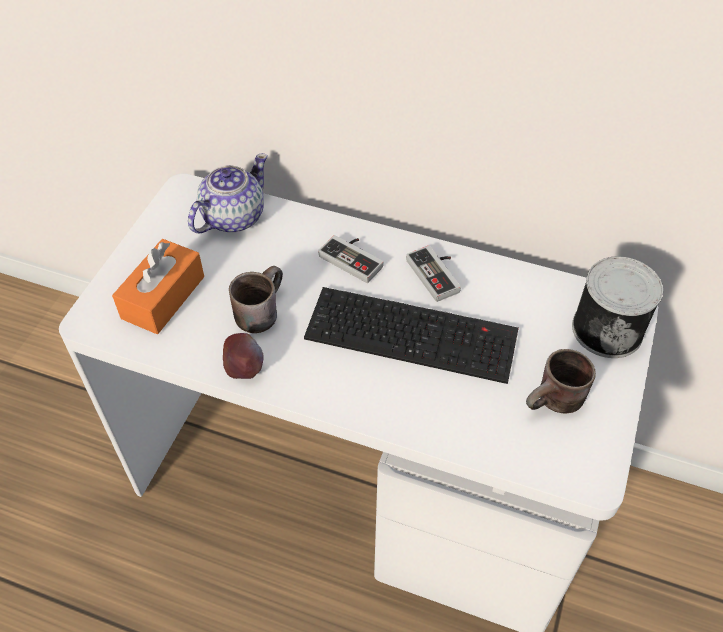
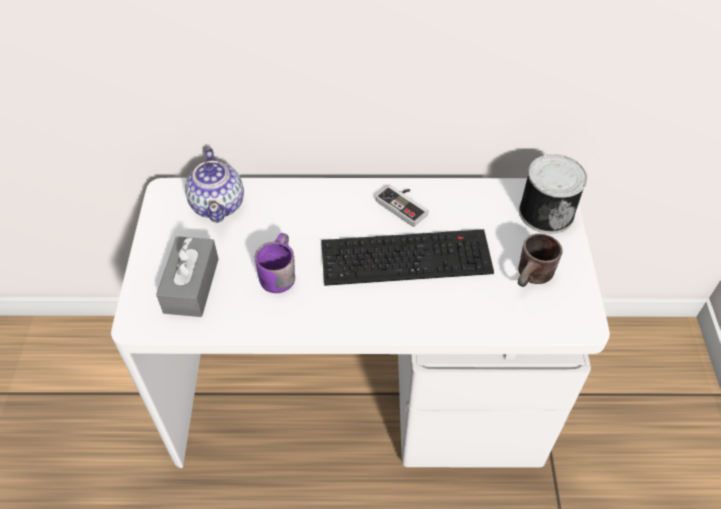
camera: 20 degrees left, 0 degrees up
(163, 297) = (191, 285): orange tissue box -> grey tissue box
(232, 217) = (218, 204): teapot -> teapot turned 150 degrees clockwise
(244, 368) = (287, 322): apple -> none
(258, 310) = (276, 273): brown mug -> purple mug
(354, 258) = (334, 210): game controller -> none

